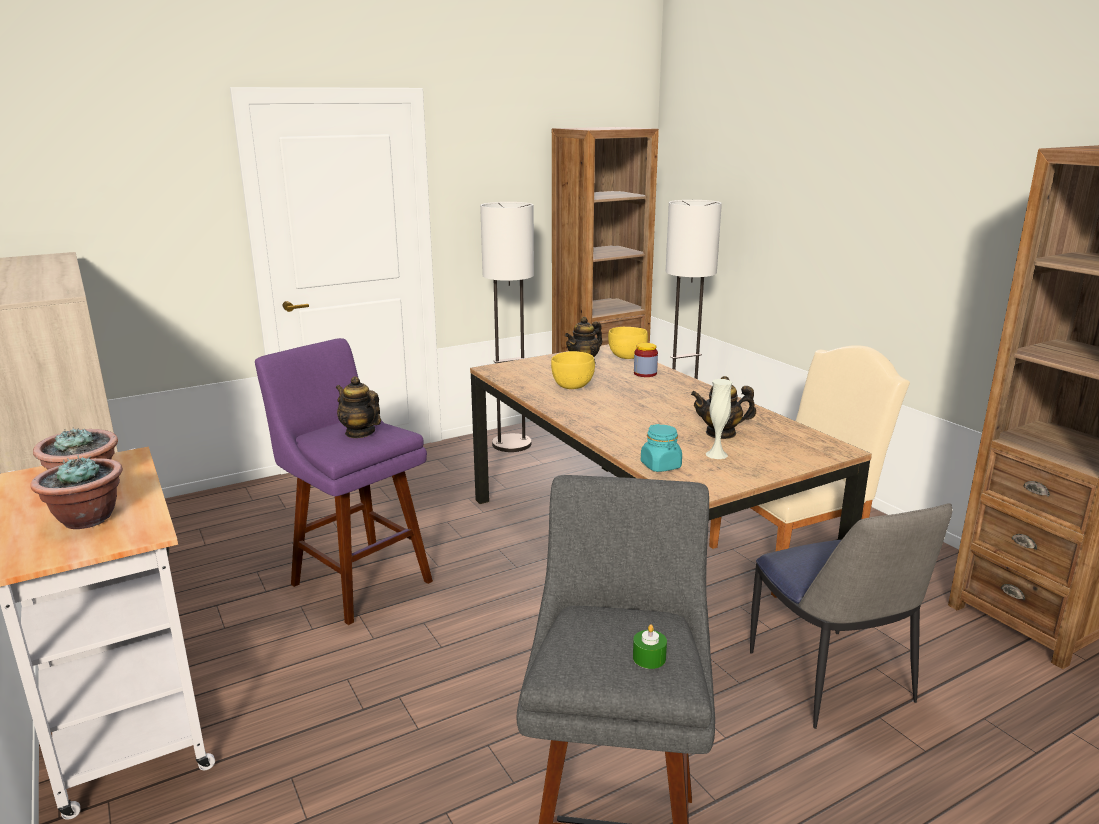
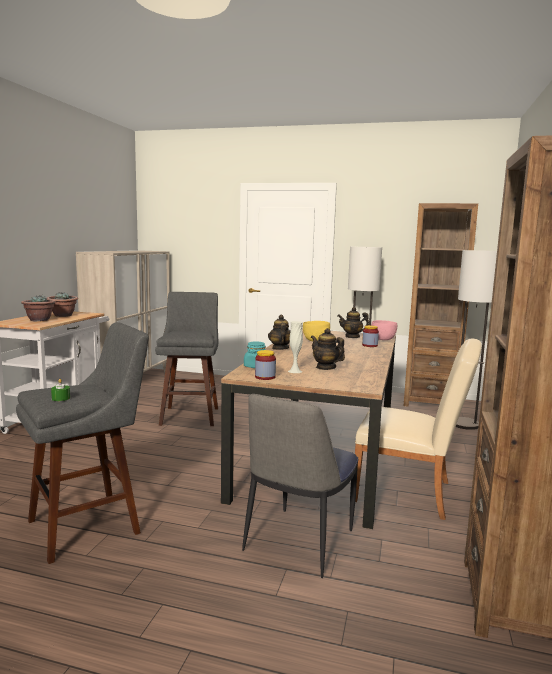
camera: 45 degrees right, 10 degrees down
(357, 580) = (190, 415): purple stool -> grey stool
(360, 433) = (190, 333): teapot -> teapot (280, 348)
(627, 357) = (383, 340): yellow bowl -> pink bowl
(723, 480) = (265, 377): none -> jar

